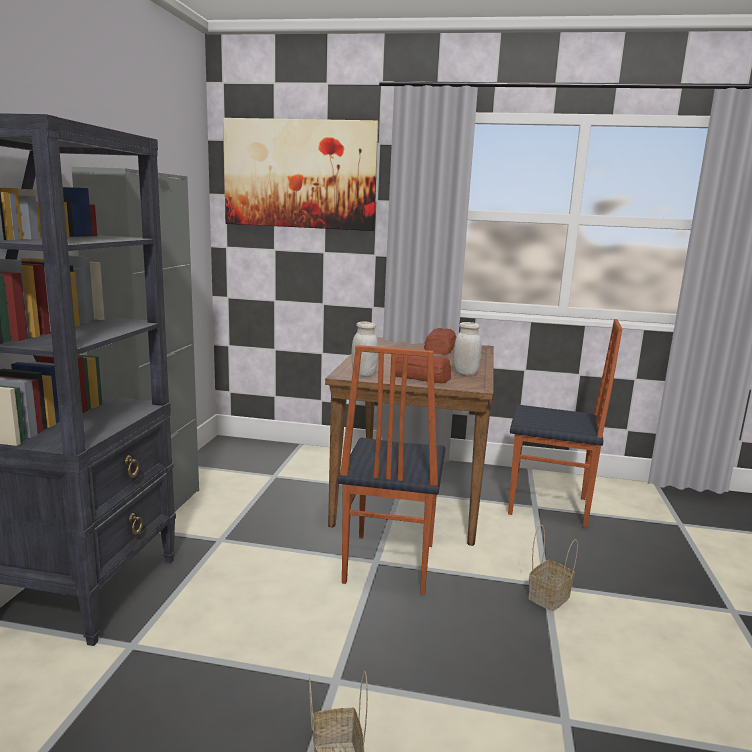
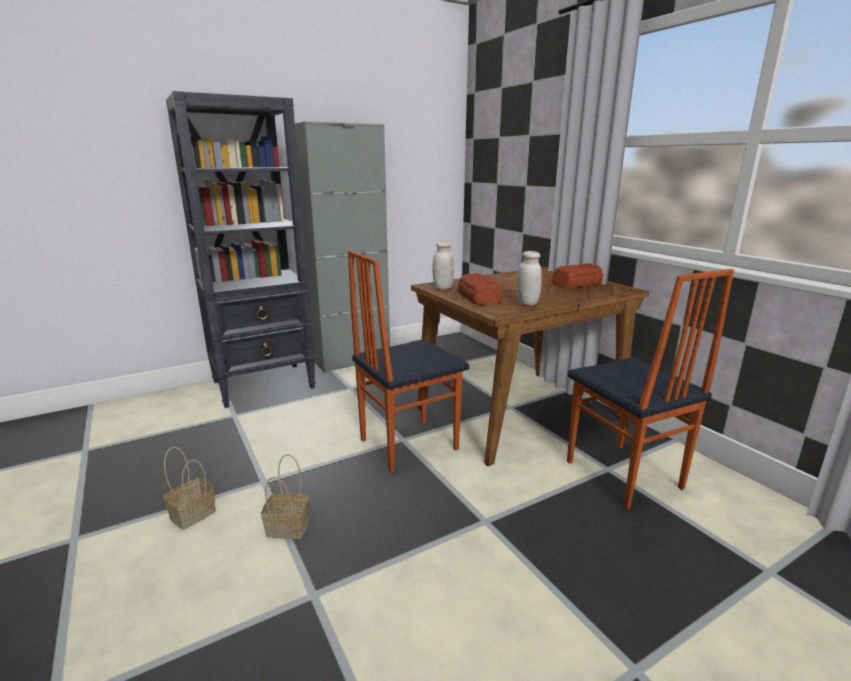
camera: 50 degrees right, 5 degrees up
(300, 174) = (513, 115): picture -> none
(549, 596) = (470, 528): basket -> basket (289, 527)

